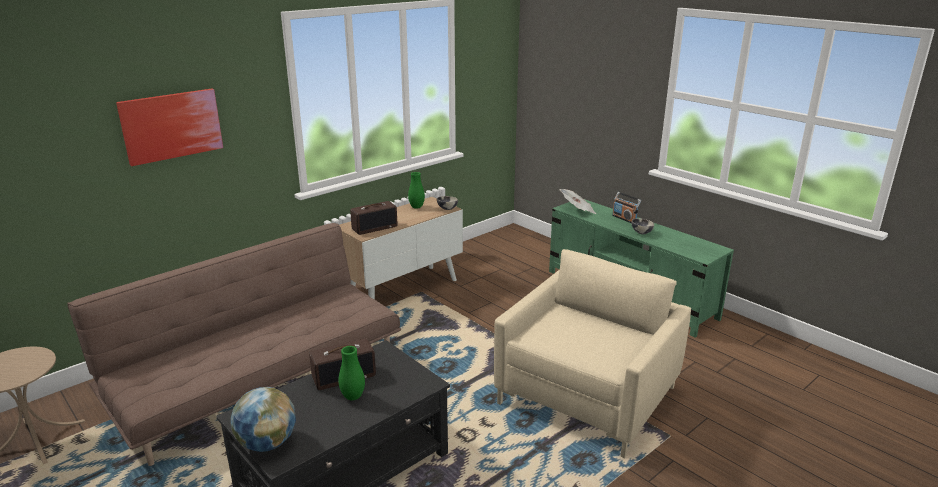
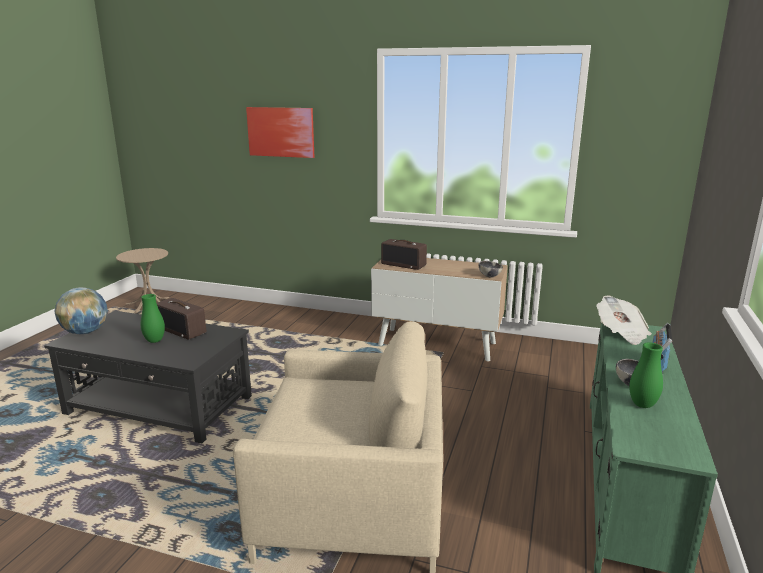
camera: 60 degrees right, 5 degrees down
(258, 380) = (249, 338): brown sofa -> none
(416, 207) = (471, 266): green vase -> green vase (642, 405)

